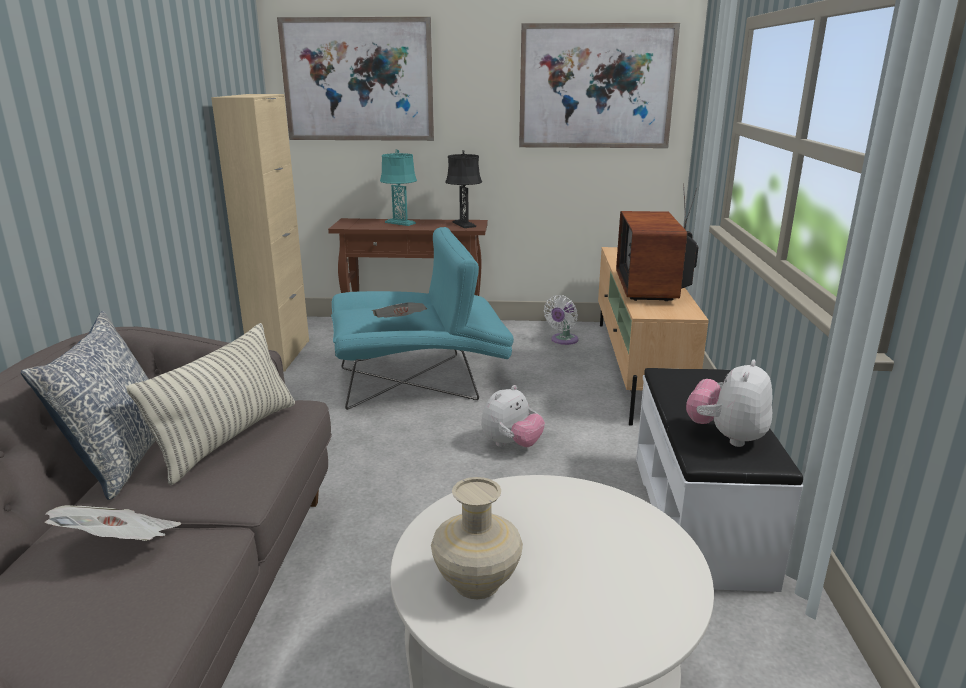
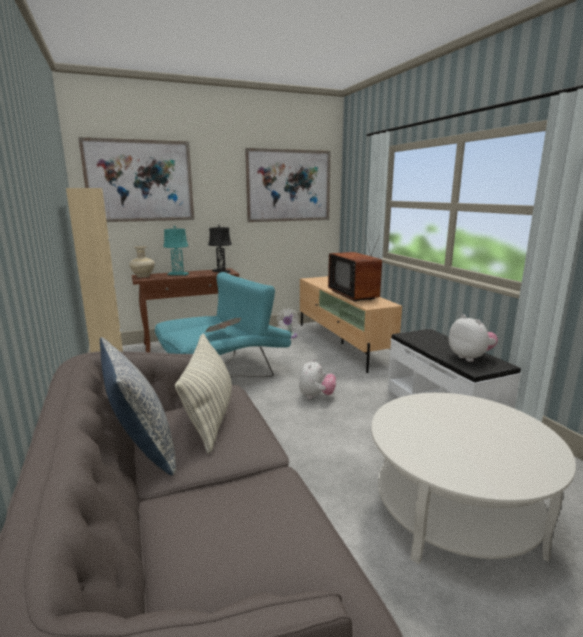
camera: 25 degrees left, 5 degrees down
(122, 546) = (220, 501): newspaper -> none
(476, 583) = (448, 456): beige vase -> beige vase (143, 276)
(726, 436) = (470, 357): plush toy -> plush toy turned 150 degrees clockwise

